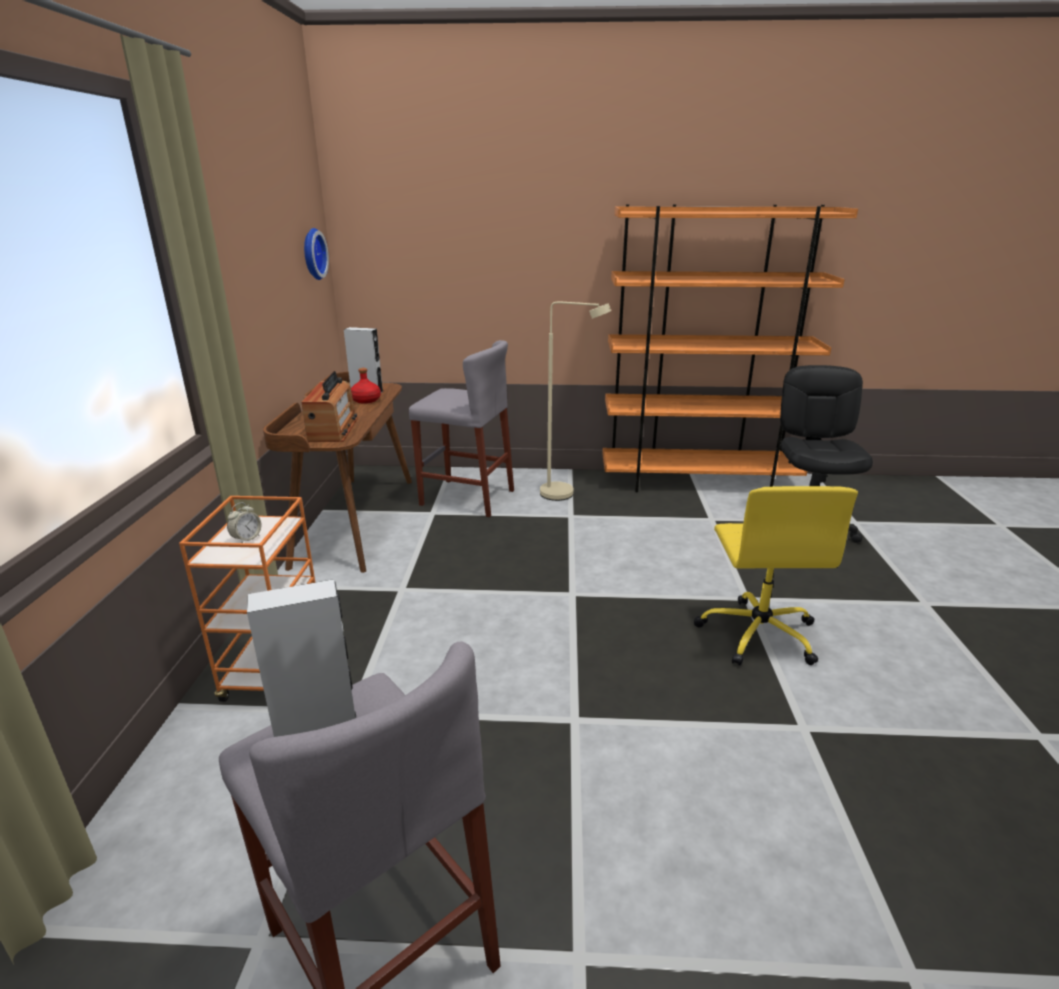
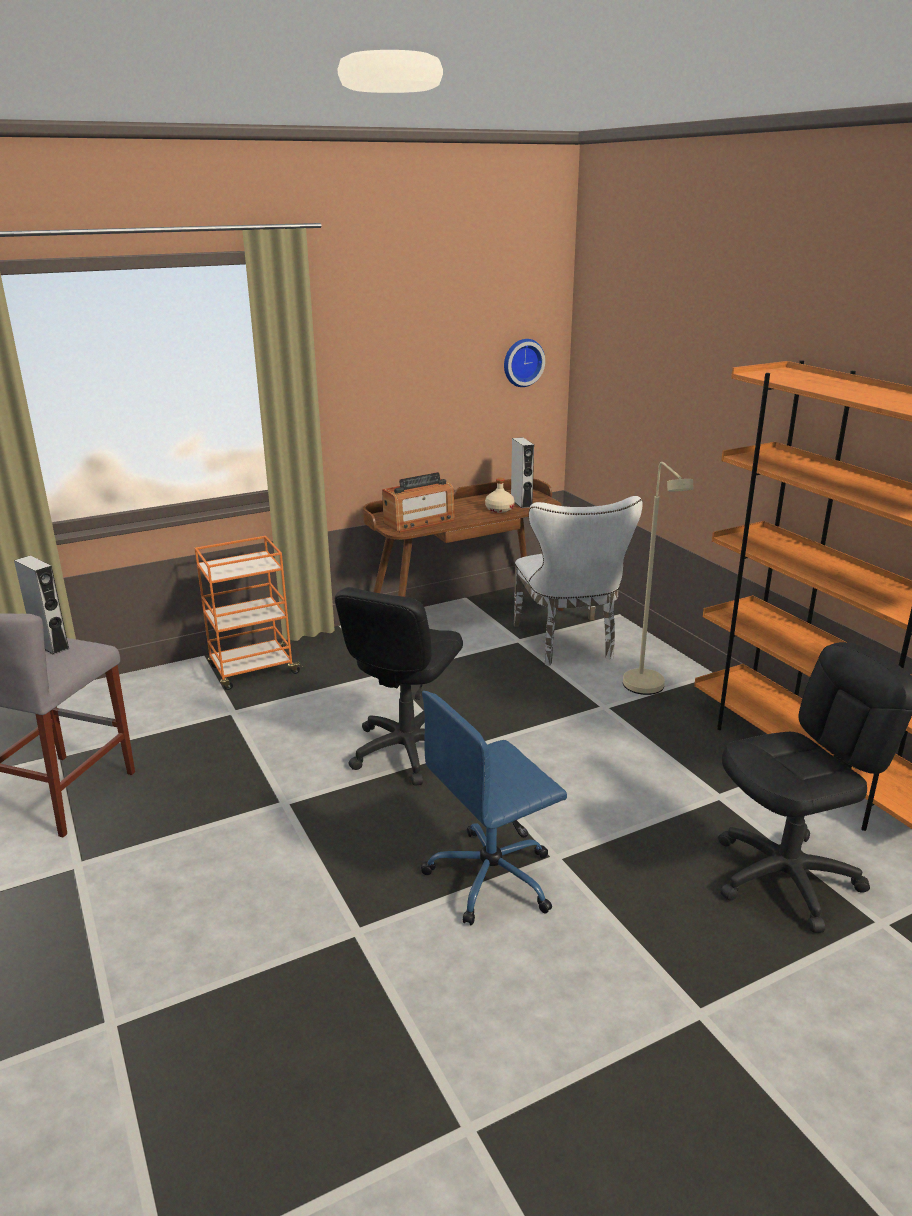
camera: 60 degrees right, 0 degrees up
(247, 538) = (238, 564): alarm clock -> none
(365, 400) = (499, 509): red bottle -> beige bottle
(467, 497) = (568, 644): grey stool -> white chair
(547, 618) = (406, 750): none -> black office chair
(758, 633) = (493, 877): yellow office chair -> blue office chair

